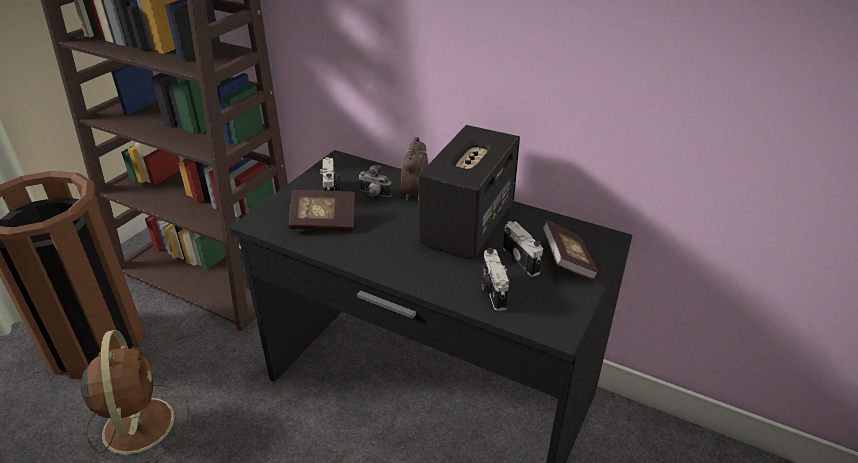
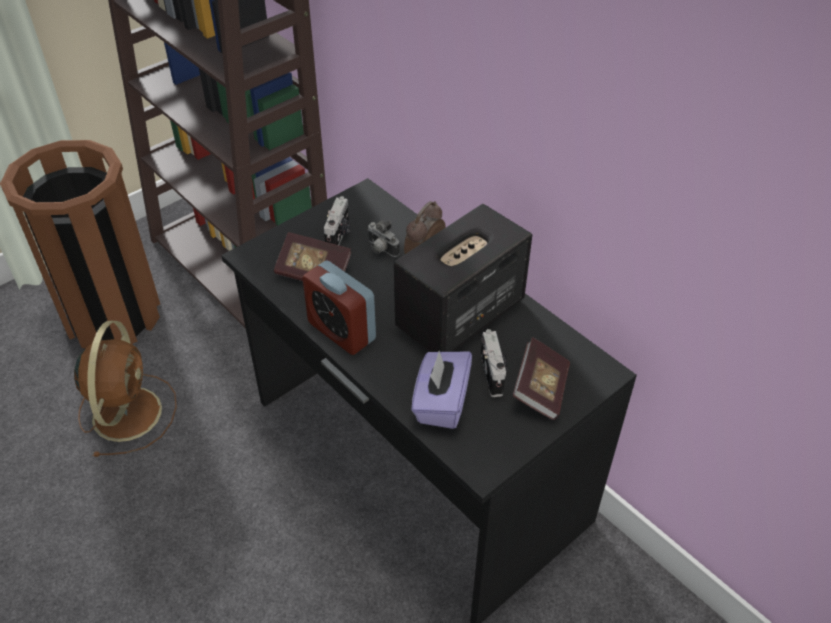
camera: 20 degrees right, 10 degrees up
(373, 259) = (341, 331): none -> alarm clock
(492, 291) = (441, 403): camera -> purple tissue box

